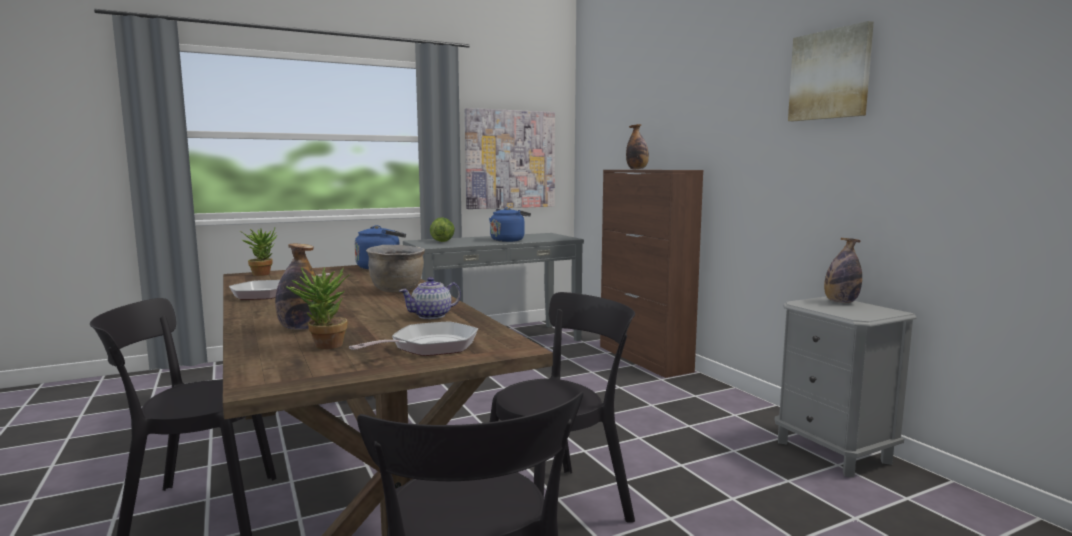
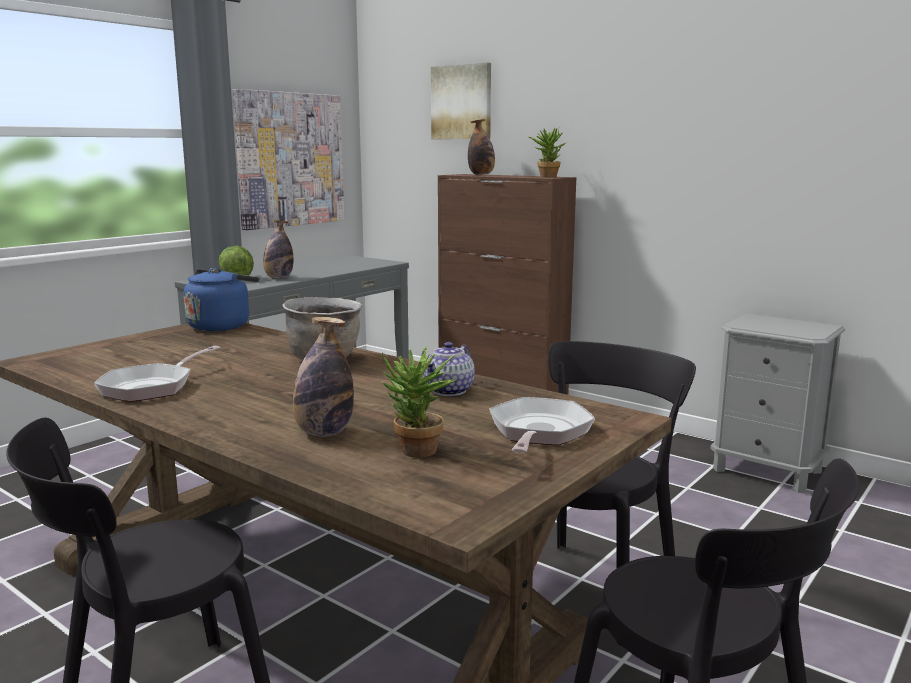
camera: 25 degrees left, 5 degrees up
(263, 273) = (61, 355): potted plant -> potted plant (546, 177)
(508, 240) = (322, 270): blue kettle -> none
(830, 75) = (743, 79): picture -> picture (462, 102)
(840, 302) = (769, 320): bottle -> bottle (279, 278)

